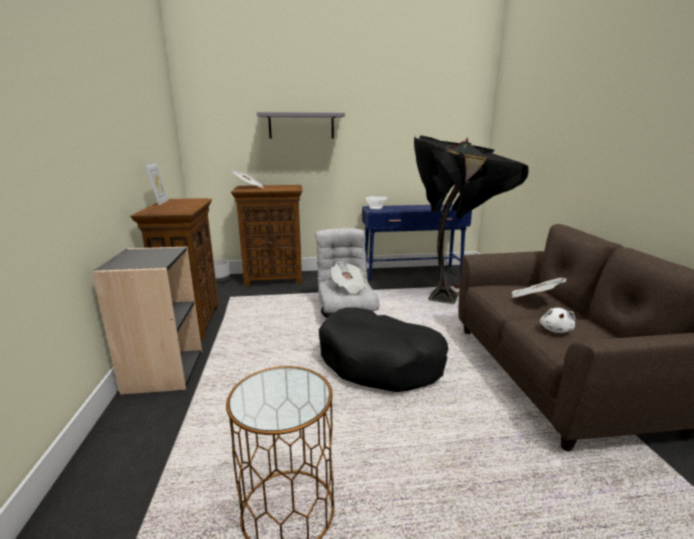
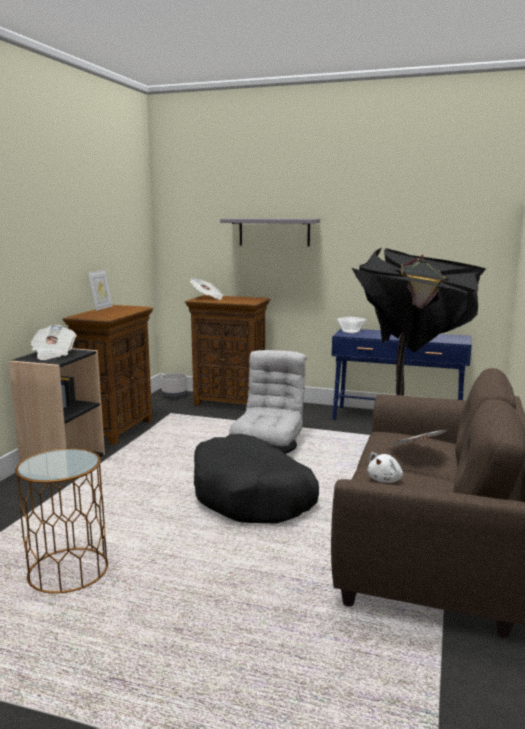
camera: 25 degrees right, 5 degrees down
(348, 287) = (269, 416): newspaper -> newspaper (53, 354)

